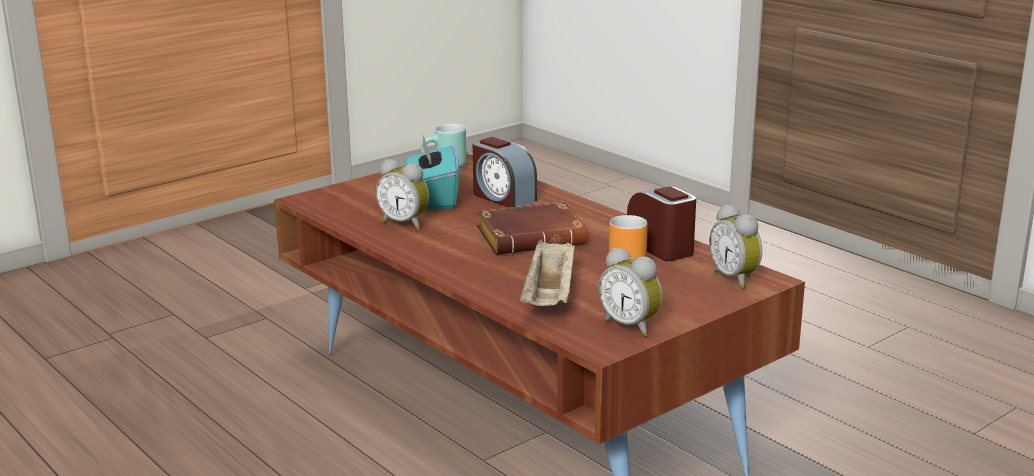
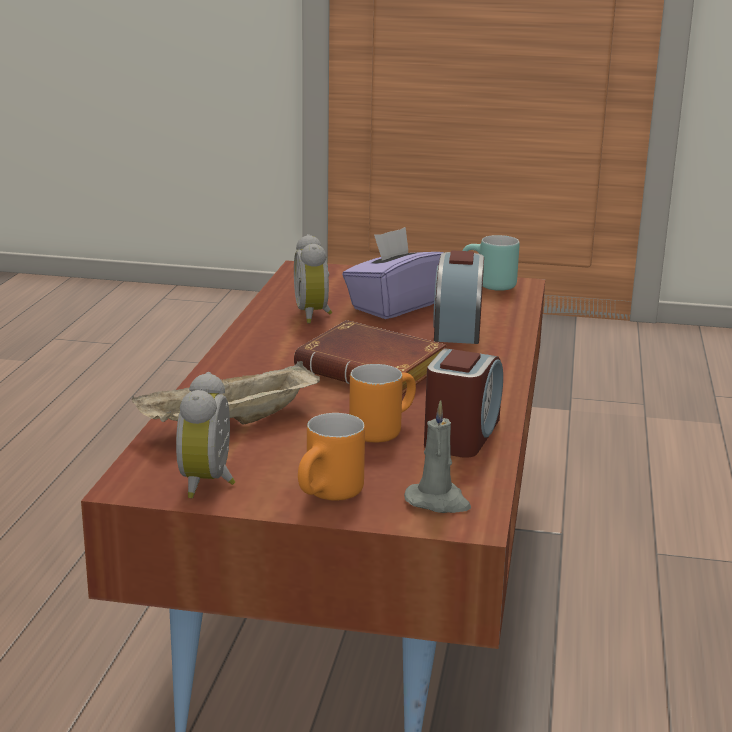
camera: 50 degrees right, 0 degrees up
(432, 199) = (394, 306): turquoise tissue box -> purple tissue box
(694, 301) = (331, 497): none -> orange mug
(736, 279) = (438, 502): alarm clock -> grey candle

